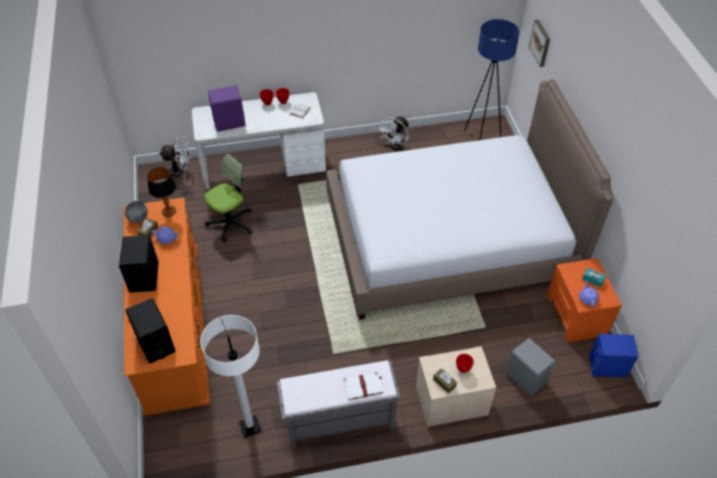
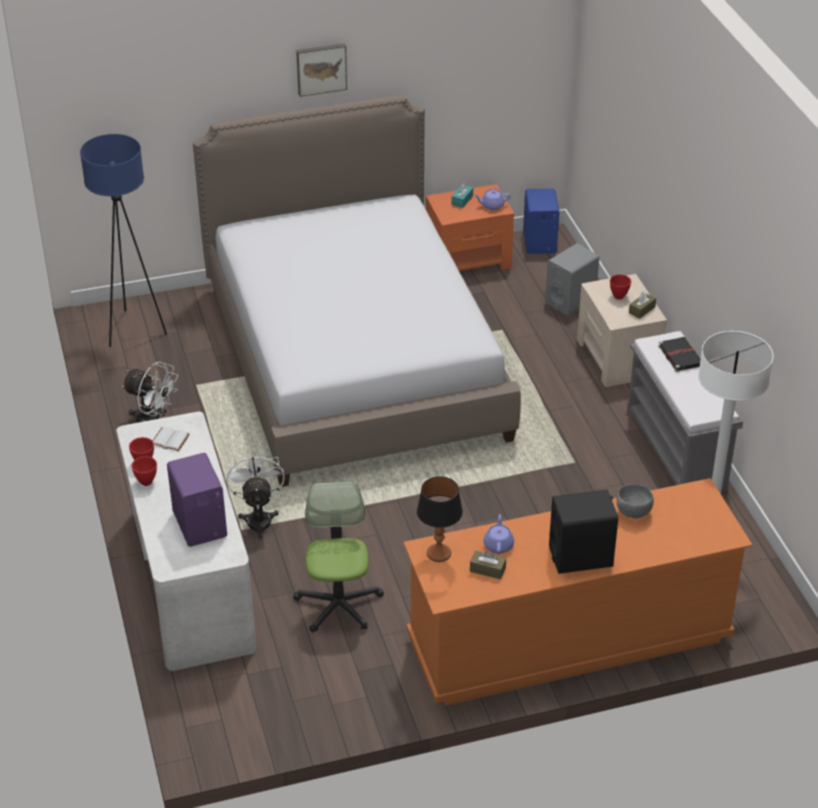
camera: 95 degrees left, 10 degrees down
(138, 219) = (461, 588): grey bowl -> grey bowl (634, 513)
(155, 343) = (693, 522): black speaker -> none
(181, 172) = (210, 697): white fan -> white fan (258, 518)
(230, 223) = (338, 604): office chair -> office chair turned 45 degrees clockwise
(363, 386) = (679, 355): white book -> black book
(541, 43) = (128, 127): picture -> picture (321, 68)

